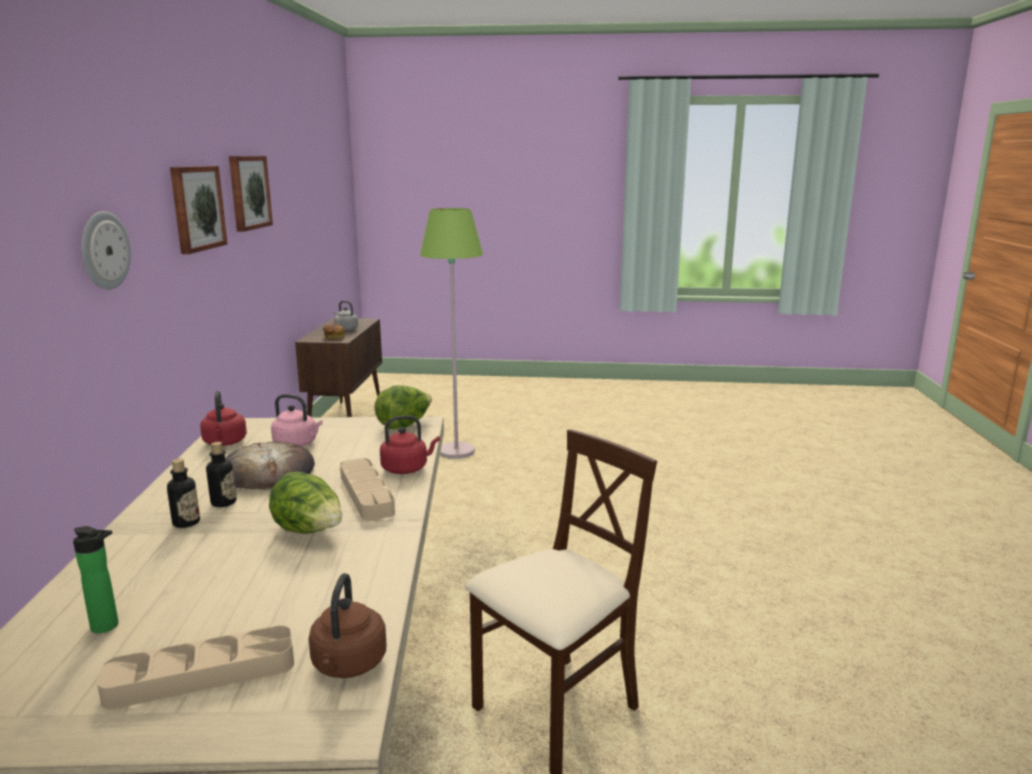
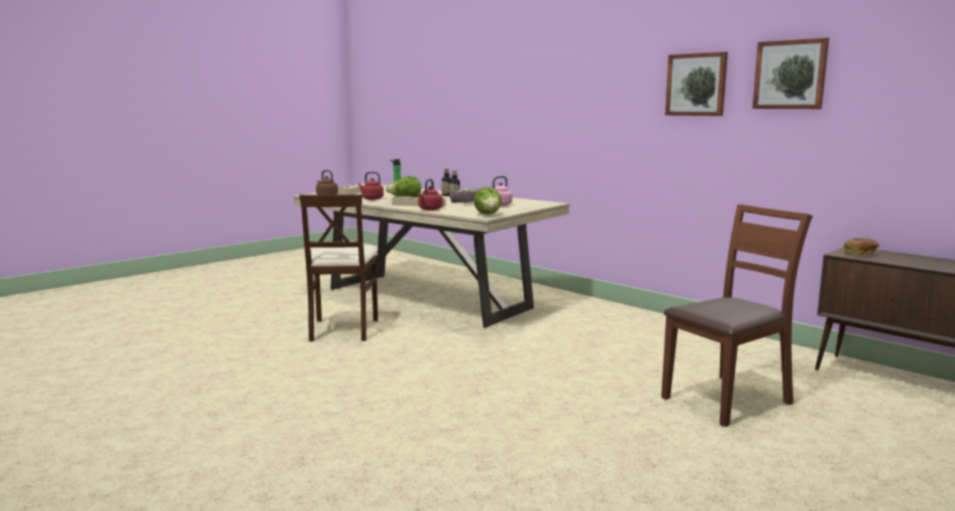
camera: 130 degrees right, 5 degrees down
(104, 250) = (599, 102): wall clock -> none
(225, 443) = (525, 201): red kettle -> red kettle (371, 199)
(345, 329) = (909, 261): grey kettle -> none
(456, 451) = (726, 400): green floor lamp -> brown chair

